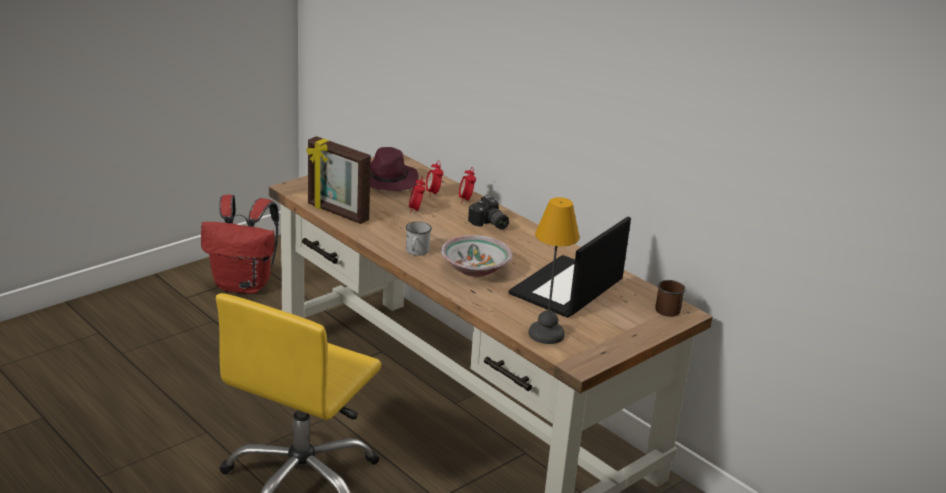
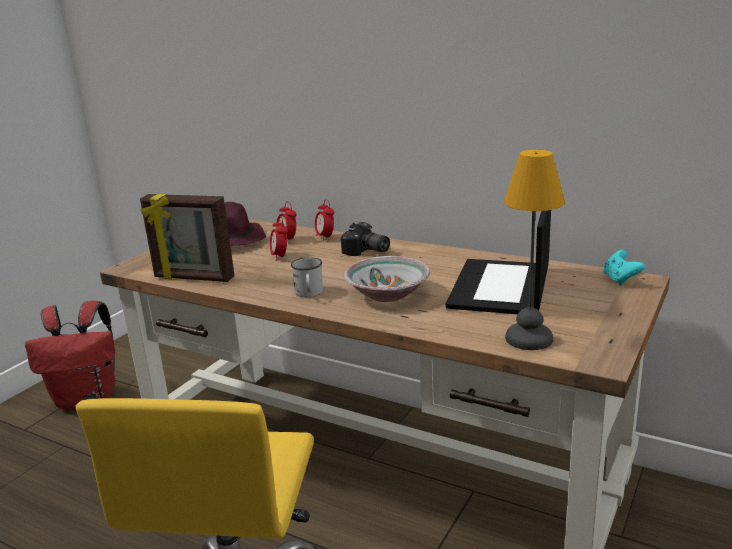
camera: 15 degrees left, 5 degrees down
(667, 308) = (620, 280): brown mug -> turquoise game controller

